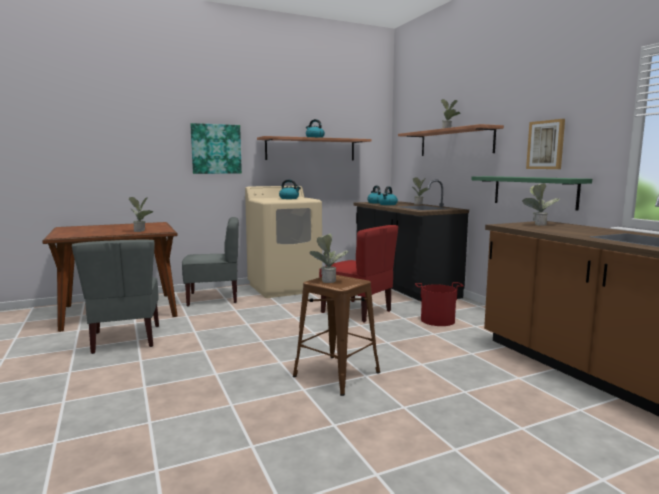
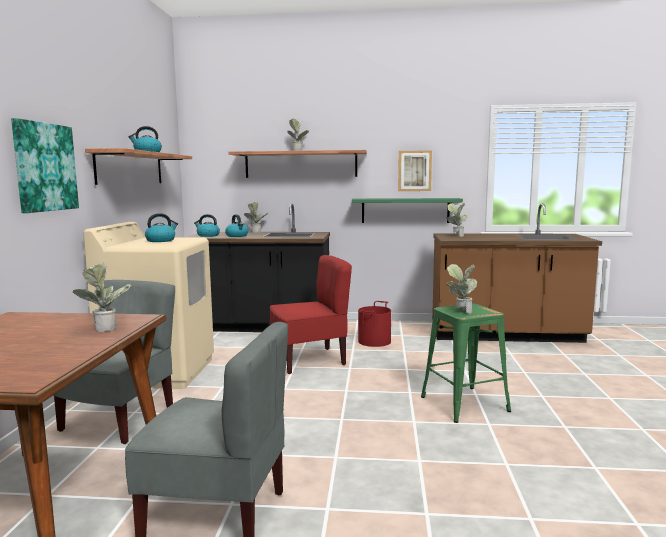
camera: 60 degrees left, 0 degrees up
(337, 374) = (464, 403): brown stool -> green stool

